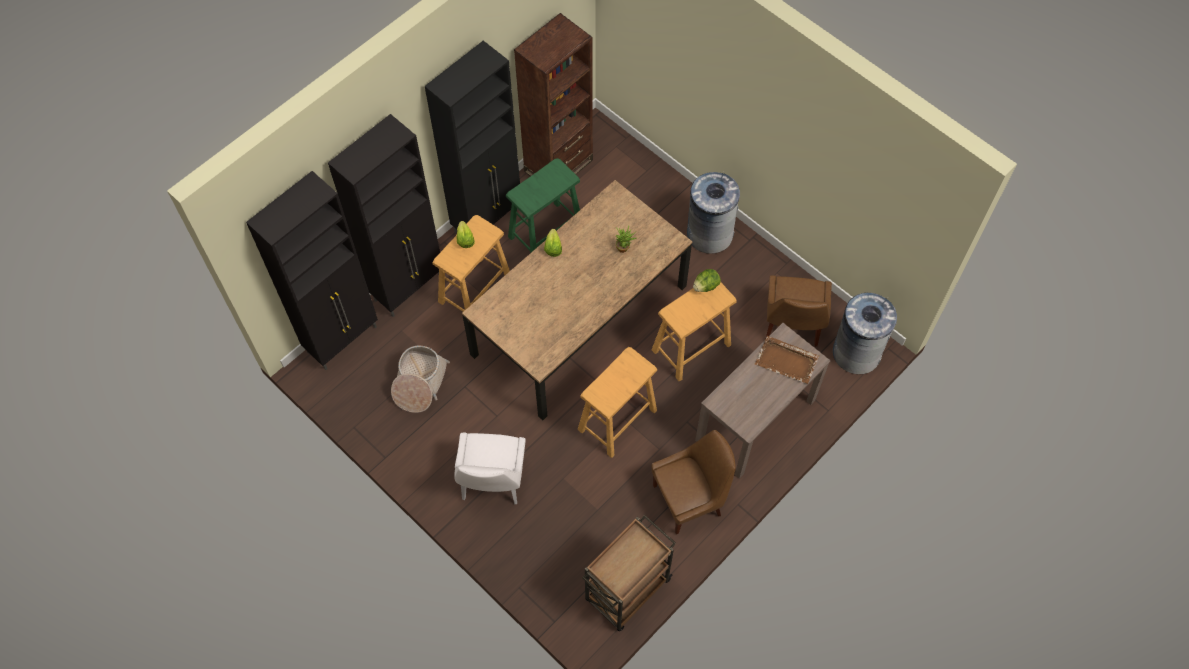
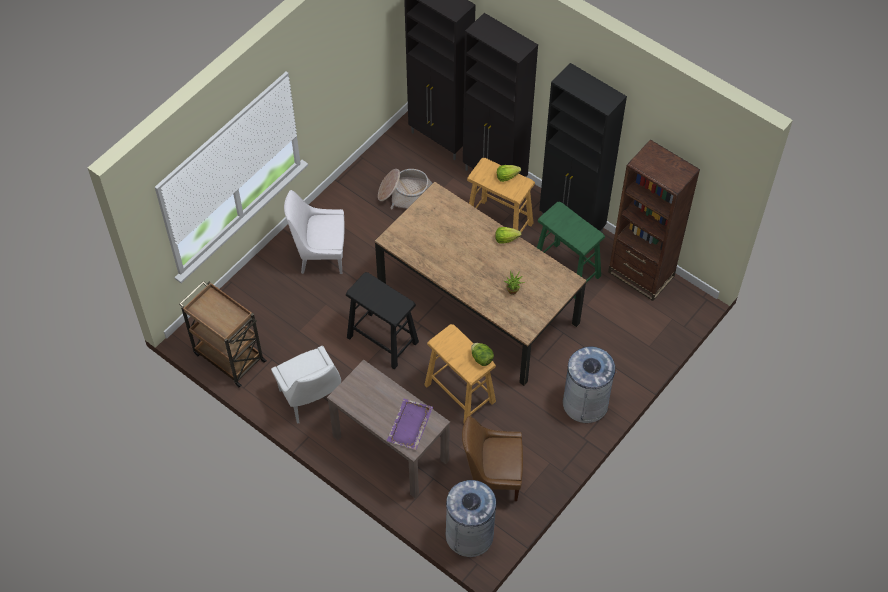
camera: 85 degrees right, 5 degrees down
(617, 420) = (382, 339): beige stool -> black stool
(689, 499) = (311, 399): brown chair -> white chair
(787, 361) = (409, 425): brown tray -> purple tray

